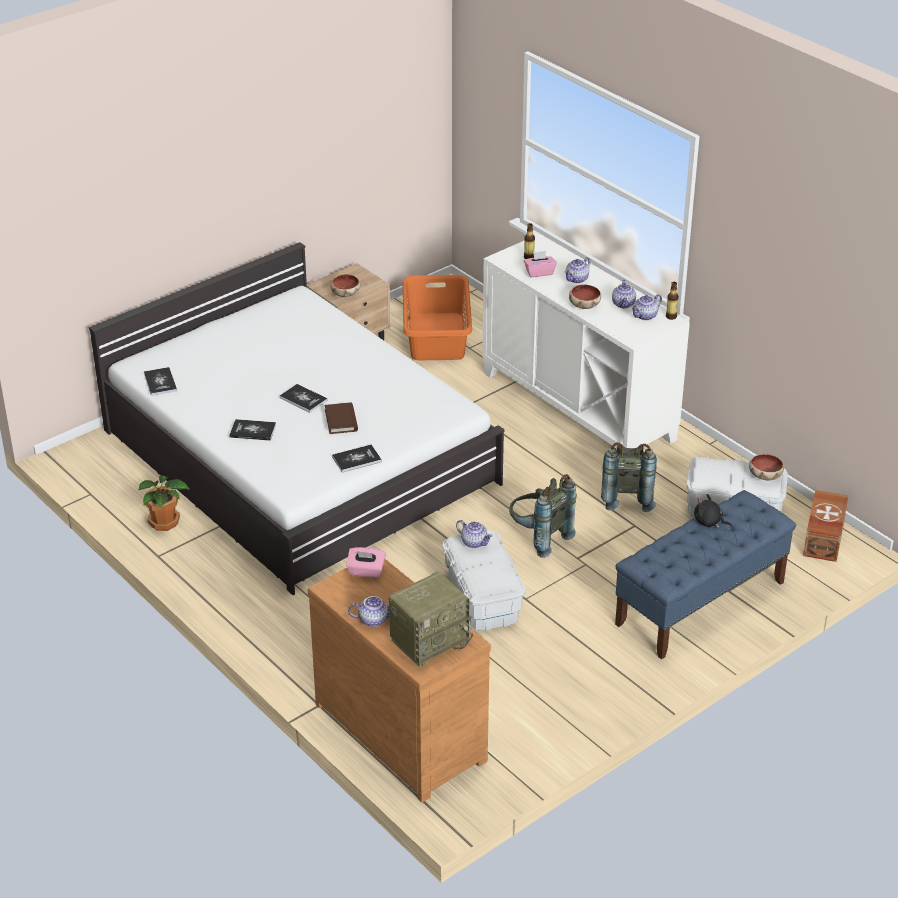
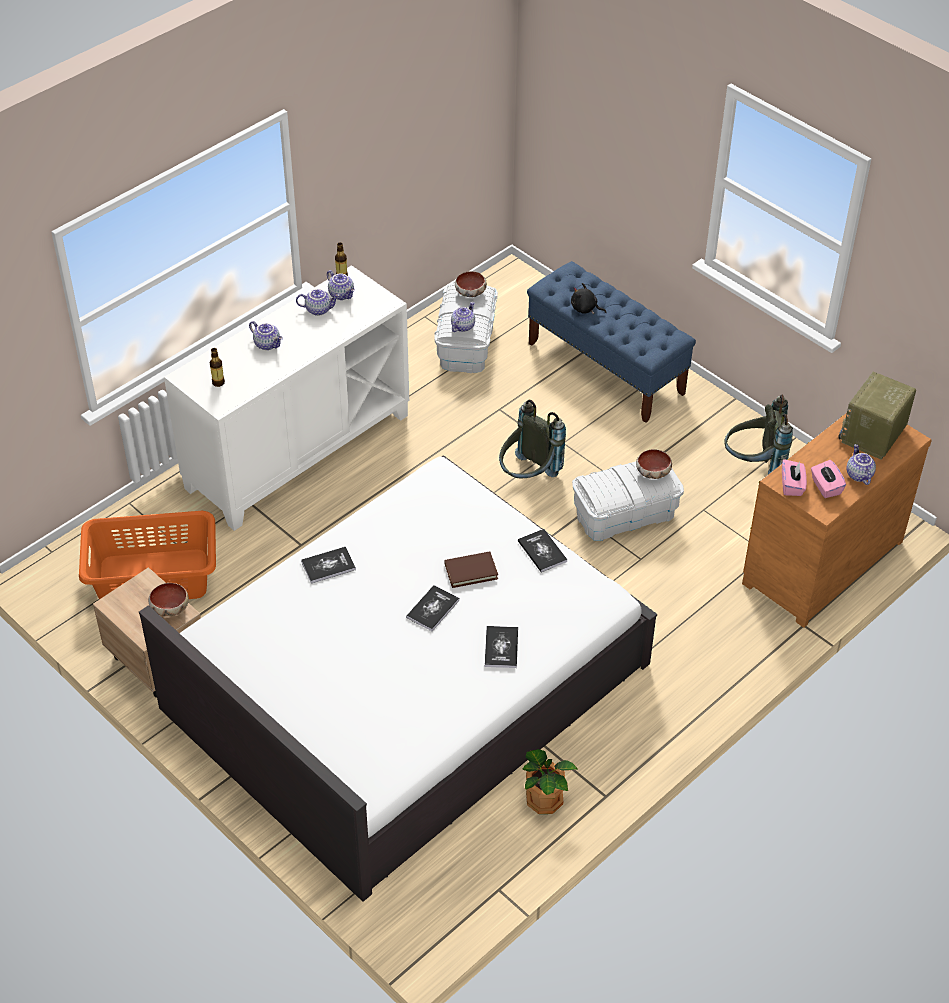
camera: 95 degrees left, 10 degrees up
(160, 382) = (406, 756): book -> book (328, 565)
(430, 640) = (873, 436): radio -> radio turned 105 degrees counterclockwise
(474, 542) = (604, 487): teapot -> teapot (462, 326)
(539, 272) = (252, 373): pink tissue box -> pink tissue box (825, 487)
(584, 305) = (321, 338): bowl -> bowl (652, 472)
(626, 496) = (454, 415): grey backpack -> grey backpack (754, 465)
(709, 522) = (585, 309): black plush toy -> black plush toy turned 90 degrees clockwise
(822, 538) = (502, 290): brown storage box -> none

